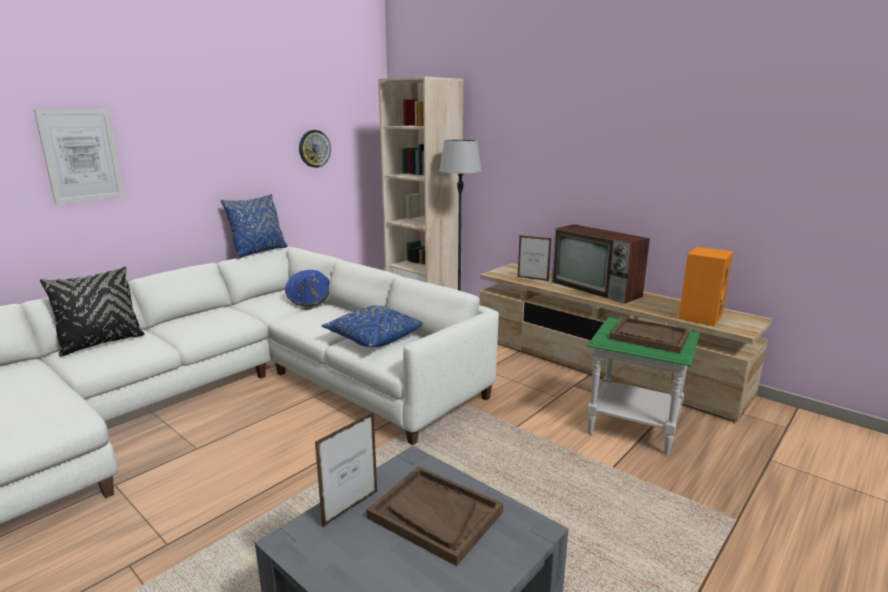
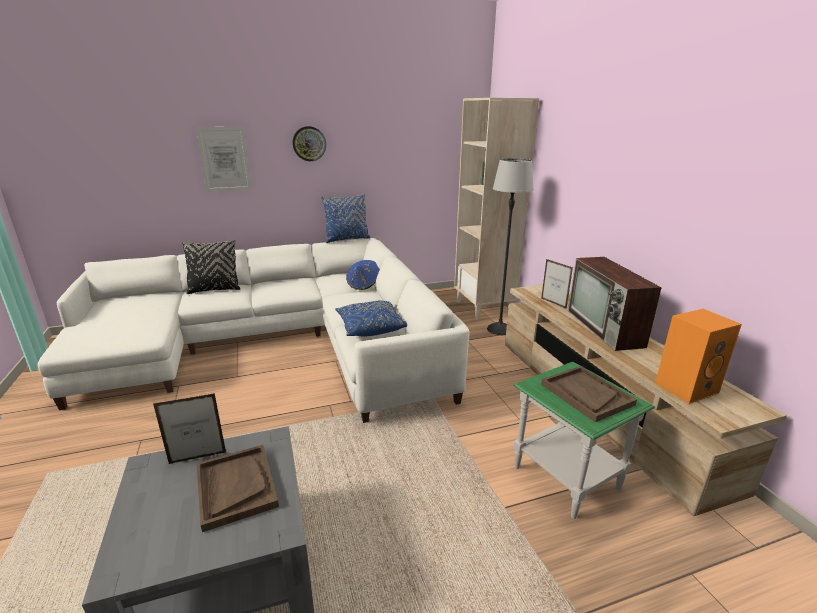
camera: 30 degrees right, 5 degrees up
(314, 148) = (408, 158): wall clock -> wall clock (309, 143)

